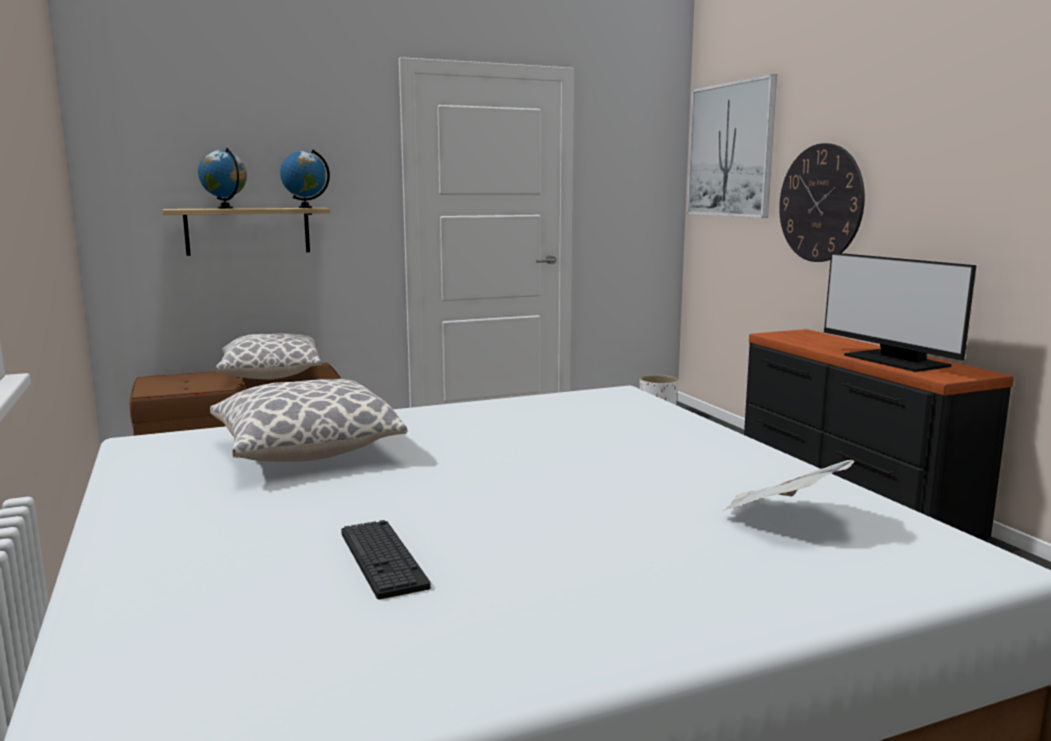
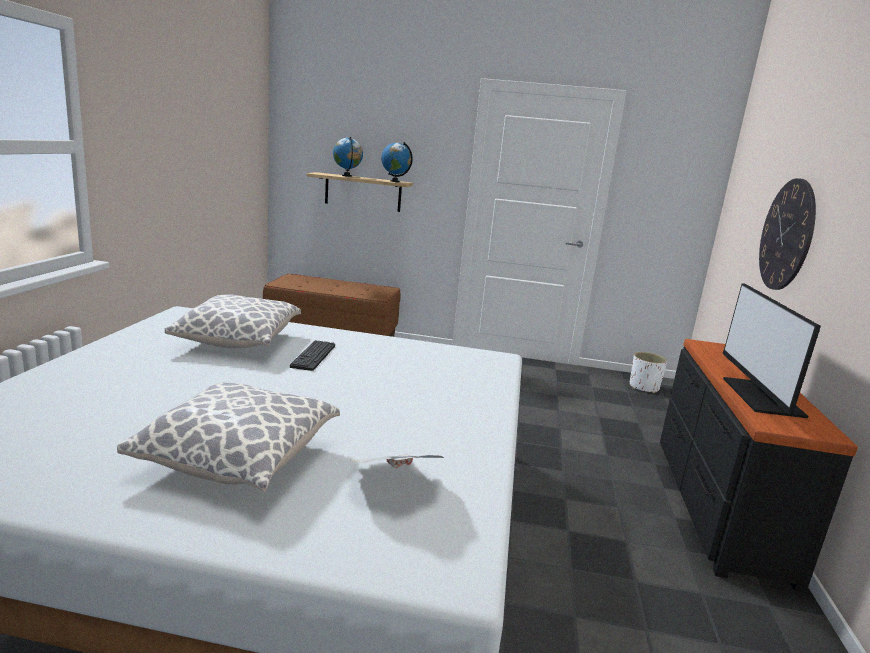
camera: 30 degrees right, 5 degrees up
(271, 376) = (352, 289): pillow -> pillow (238, 459)
(382, 559) = (142, 414): keyboard -> keyboard (313, 356)
(730, 150) = (750, 173): picture -> none

